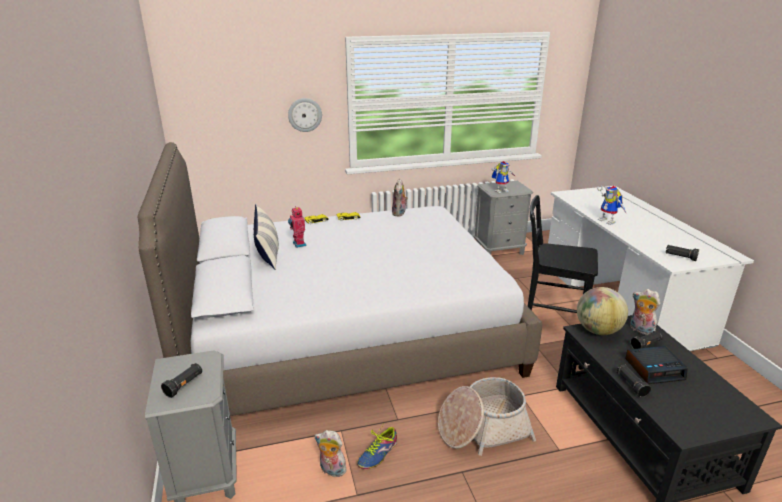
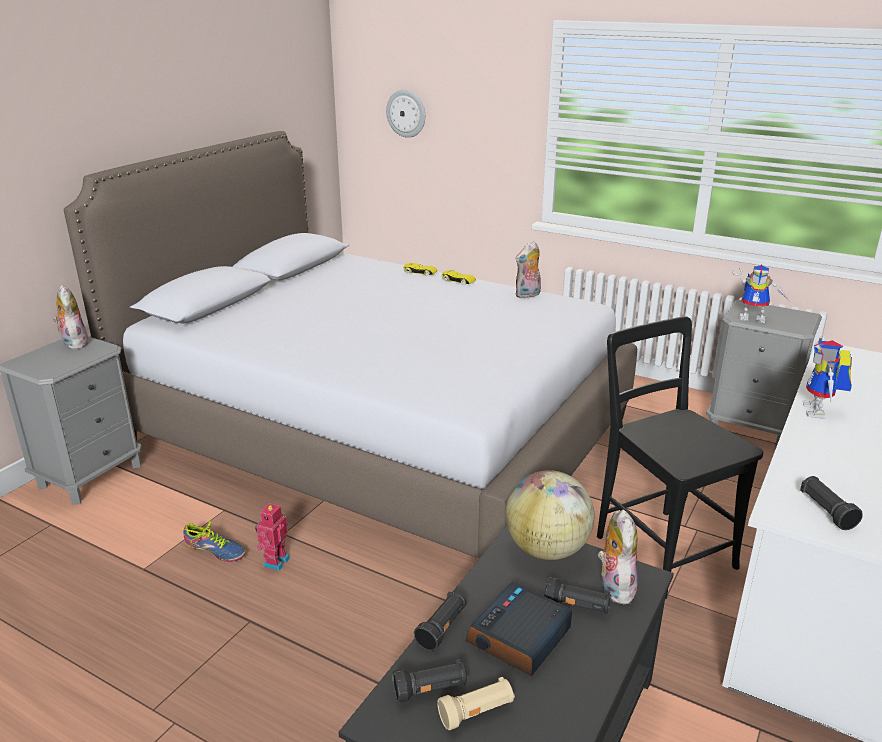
camera: 45 degrees right, 0 degrees up
(184, 385) = (51, 359): black flashlight -> black flashlight (430, 690)
(267, 251) = (314, 283): pillow -> none
(298, 244) = (353, 287): toy robot -> toy robot (275, 561)
(305, 115) = (489, 131): wall clock -> wall clock (406, 113)
(331, 470) = (161, 536): plush toy -> plush toy (74, 343)
(378, 454) = (215, 550): shoe -> shoe turned 150 degrees counterclockwise
(482, 429) = (341, 600): basket -> none
(654, 369) = (519, 637): alarm clock -> alarm clock turned 90 degrees clockwise
(696, 404) = (476, 712): none -> beige flashlight

